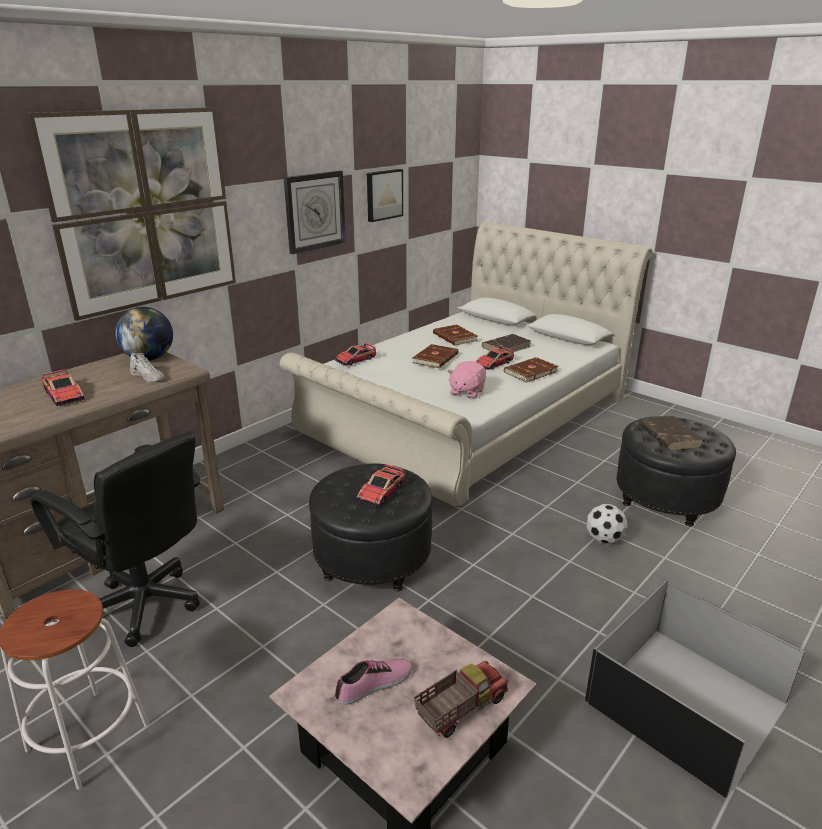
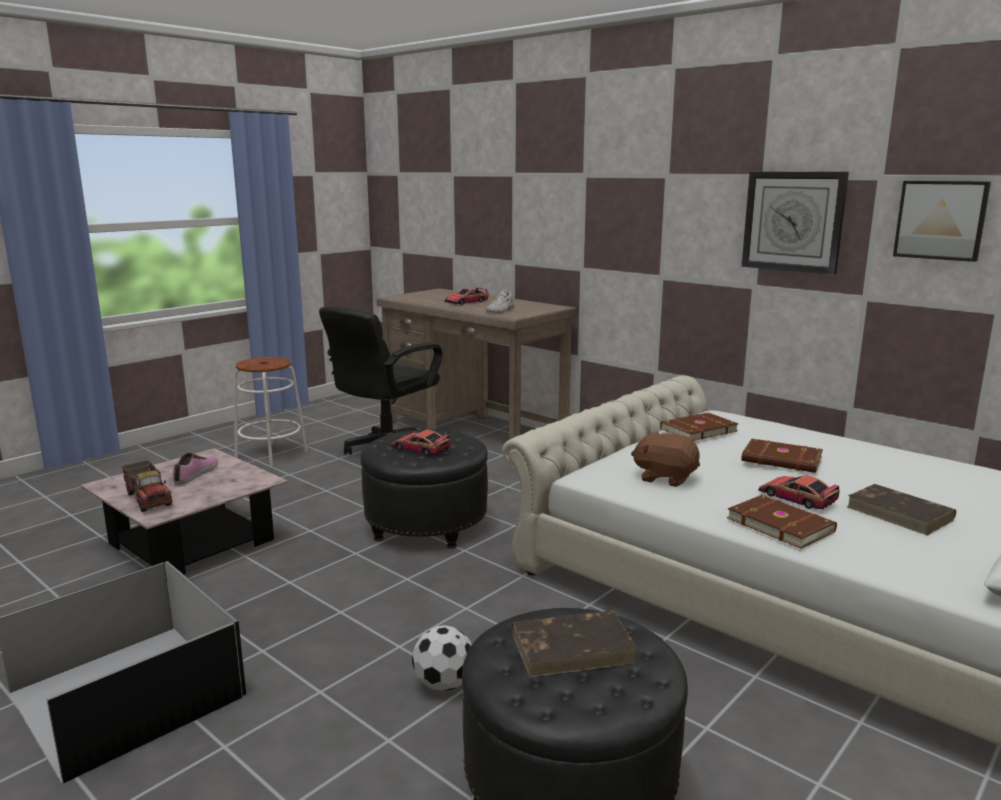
camera: 90 degrees right, 10 degrees down
(145, 210) = (598, 185): picture -> none
(149, 358) = (541, 308): globe -> none
(355, 359) = (737, 419): toy car -> none
(375, 685) = (196, 474): shoe -> shoe turned 135 degrees counterclockwise
(454, 337) = (902, 474): brown book -> brown book (697, 430)
(466, 392) = (665, 477): pink plush toy -> brown plush toy

